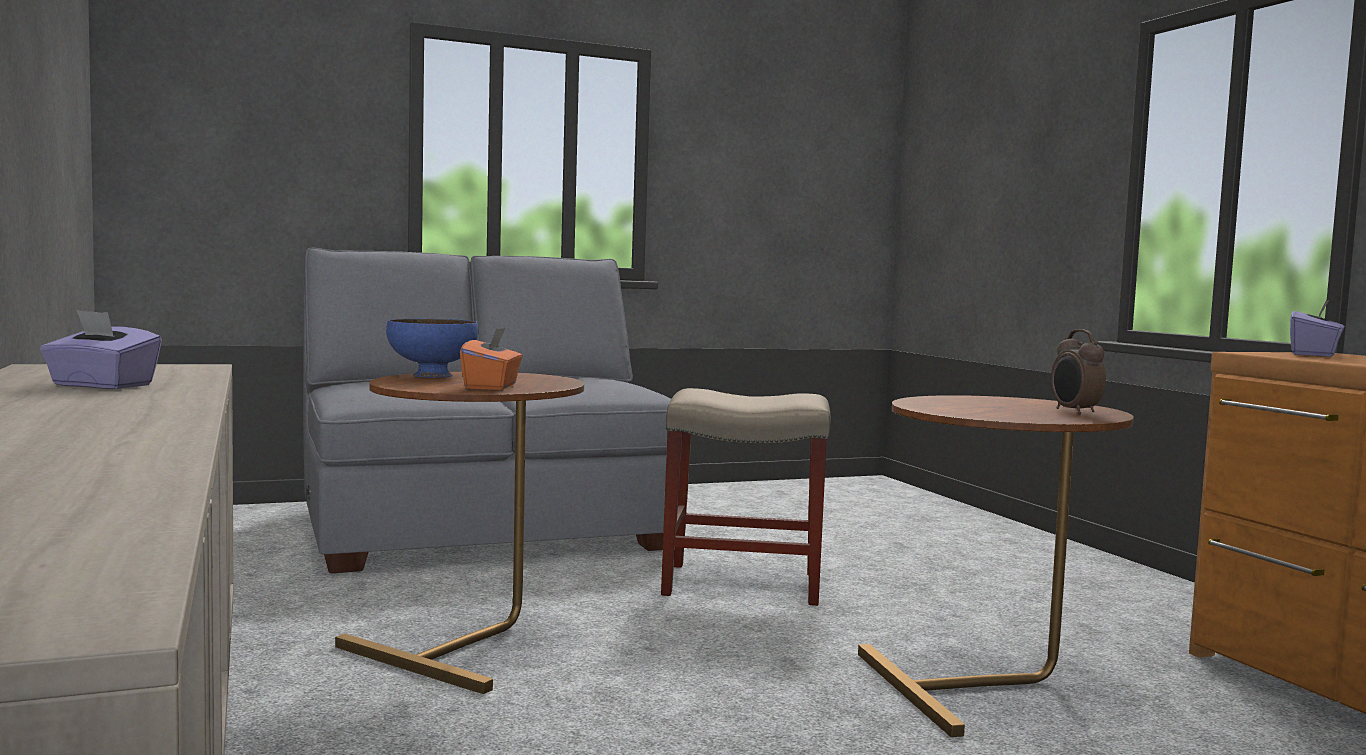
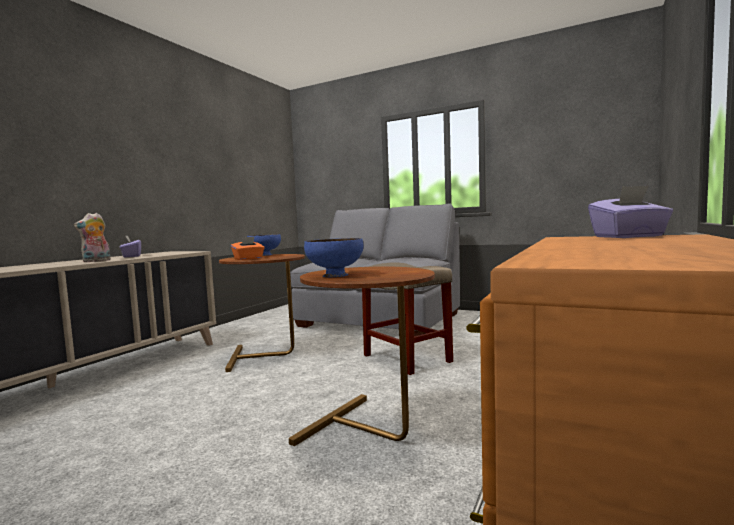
camera: 50 degrees right, 0 degrees up
(163, 405) = (96, 261): none -> plush toy
(999, 413) = (335, 275): none -> blue bowl
(1074, 412) = (382, 277): alarm clock -> none

